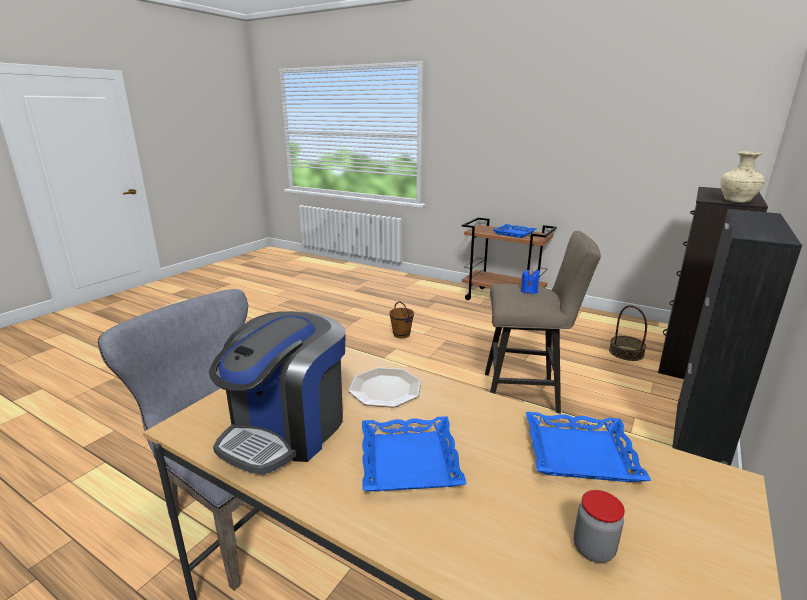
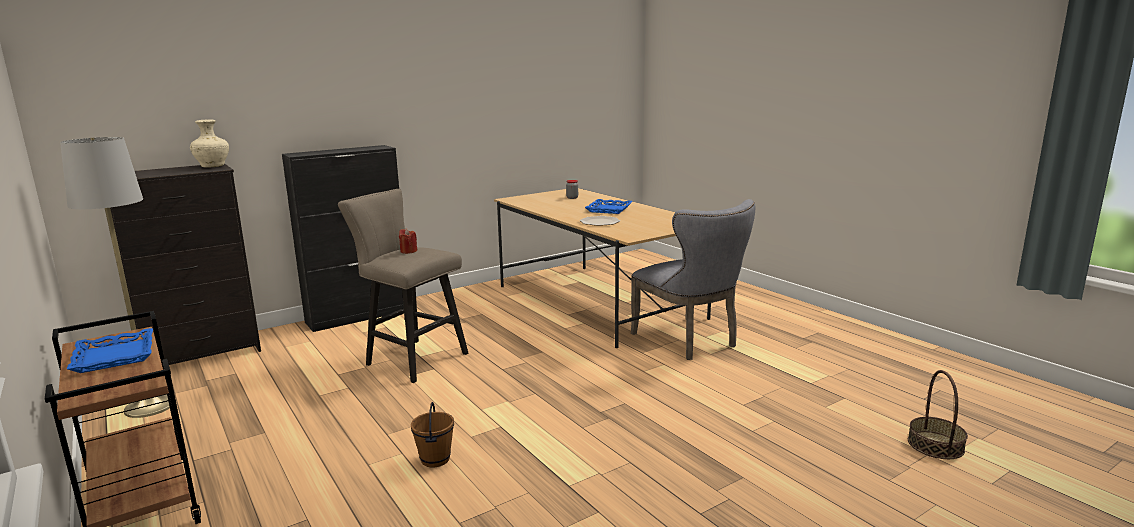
camera: 155 degrees left, 5 degrees down
(287, 430) = (654, 218): coffee machine -> none
(529, 291) = (408, 251): blue candle -> red candle
(580, 453) = (543, 205): blue tray -> none
(609, 325) = (150, 406): none -> grey floor lamp
(626, 353) = (234, 372): basket -> basket (936, 445)

